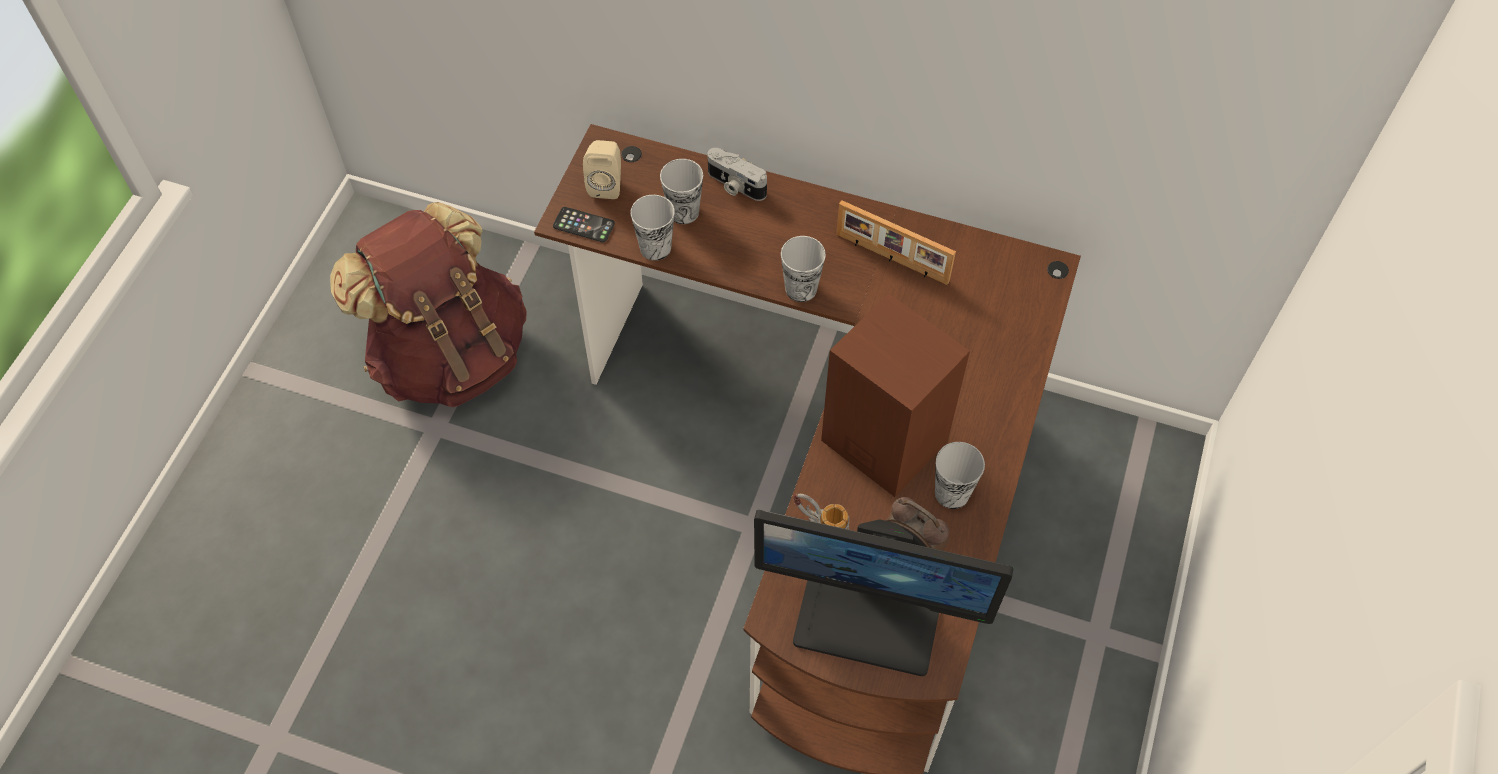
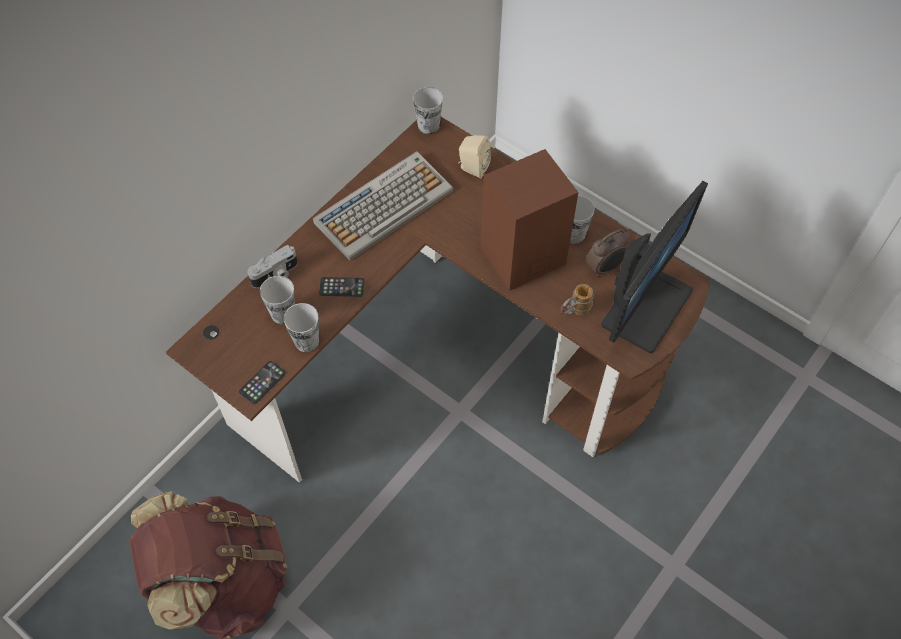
camera: 70 degrees left, 0 degrees up
(606, 184) = (231, 356): beige speaker -> beige speaker (472, 168)
(746, 256) = (341, 287): none -> phone
(801, 289) = (384, 263): cup -> cup (428, 126)
(891, 259) = (384, 205): picture frame -> keyboard

